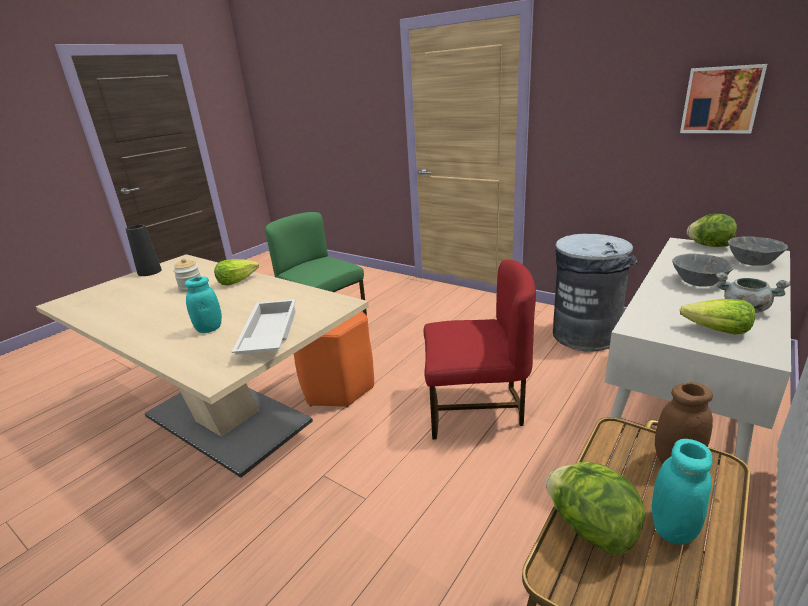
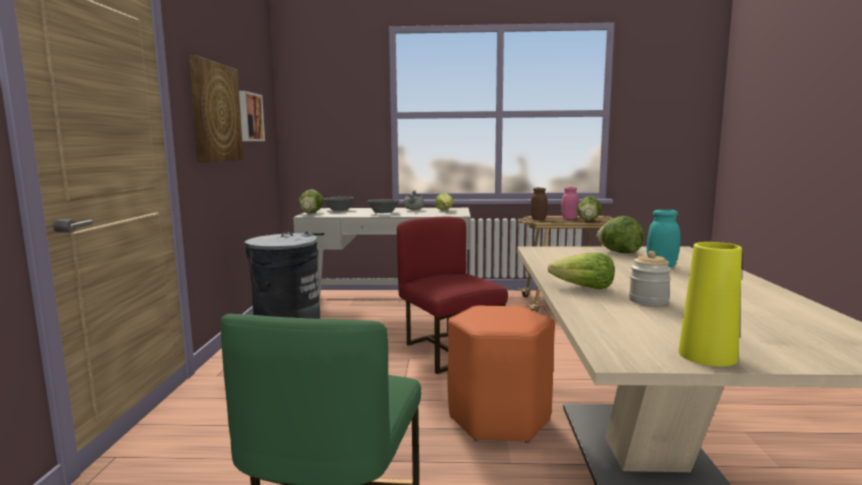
camera: 125 degrees left, 15 degrees down
(149, 272) = (707, 355): black vase -> yellow vase
(268, 335) = (619, 252): white tray -> lettuce
(614, 102) = (215, 112): none -> picture
(672, 528) = (569, 218): turquoise jar -> pink jar

